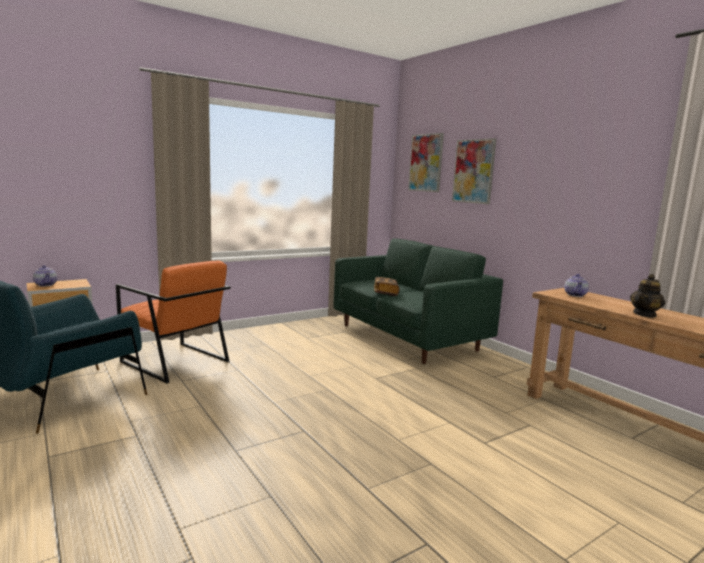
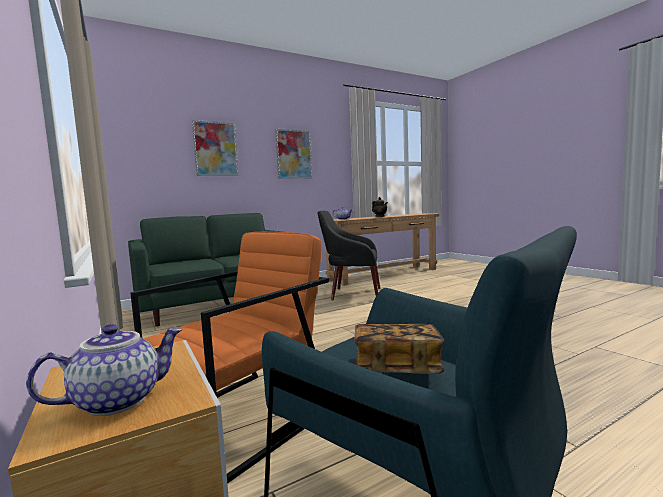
camera: 85 degrees left, 5 degrees down
(385, 293) = (223, 262): book -> book (396, 367)
(426, 163) = (148, 139): picture -> picture (293, 154)
(474, 399) = (352, 294): none -> black armchair

